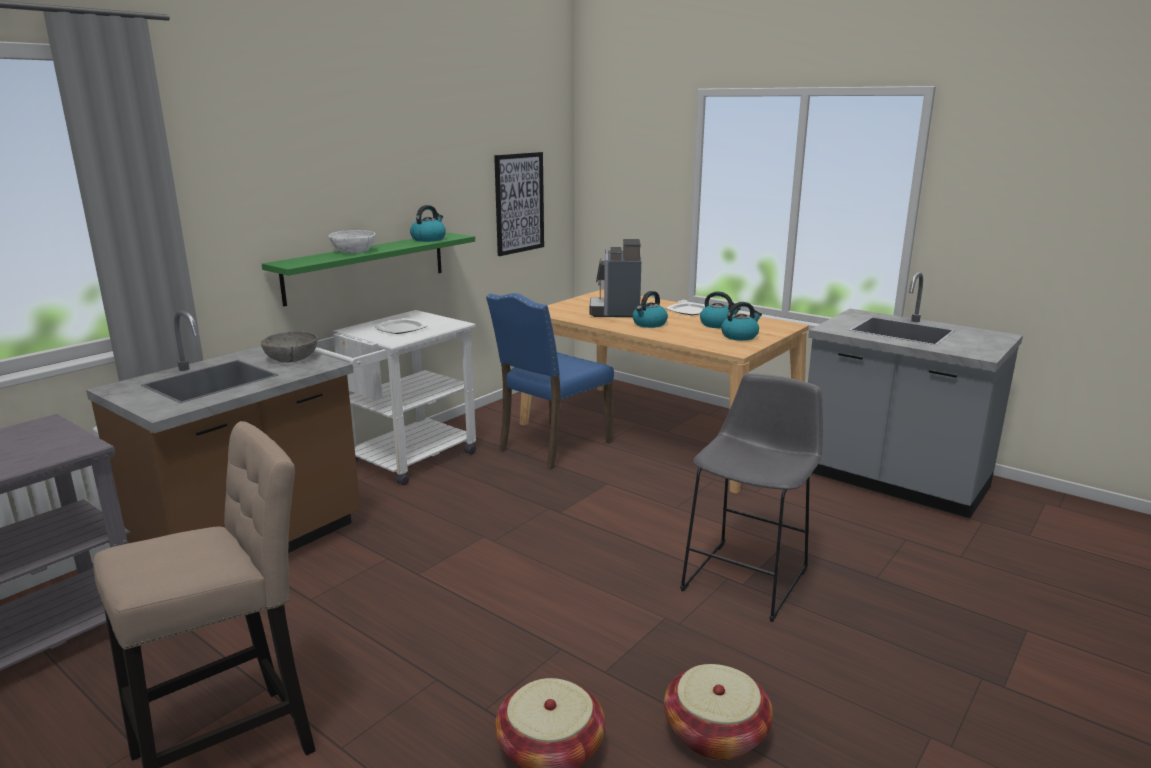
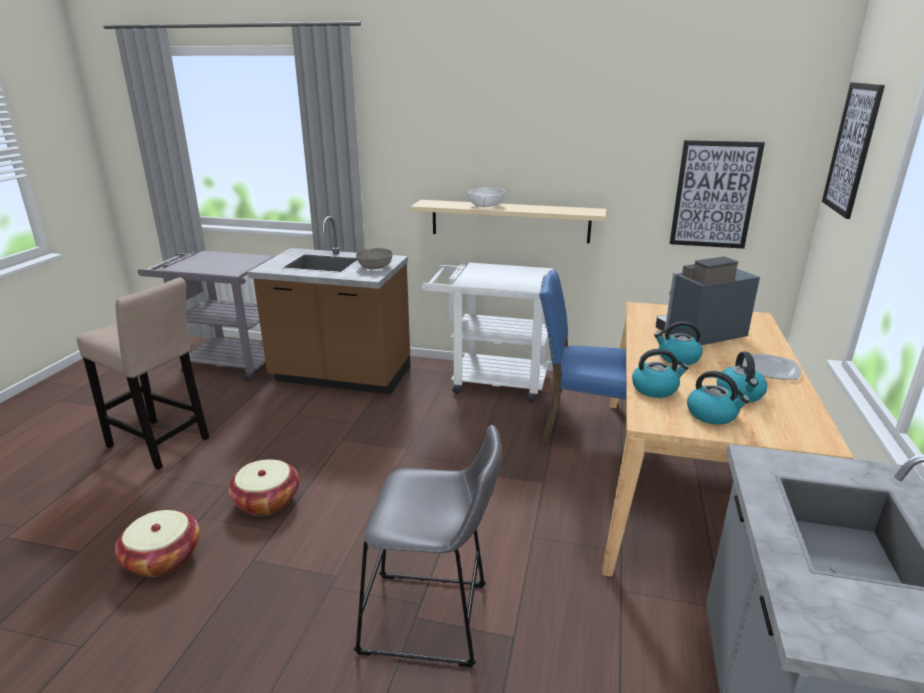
camera: 65 degrees right, 5 degrees up
(367, 267) = (510, 221): green shelf -> beige shelf
(401, 328) = (498, 276): plate -> none
(428, 239) = (564, 209): kettle -> kettle (655, 389)
(613, 149) = (852, 149): none -> picture
(715, 733) = (186, 644): basket -> basket (267, 501)

